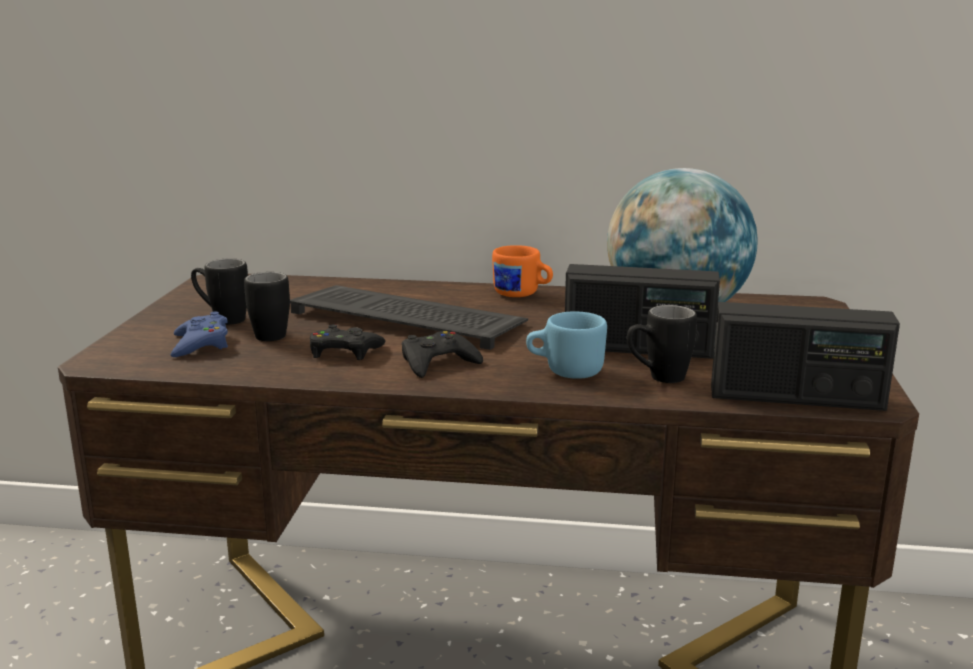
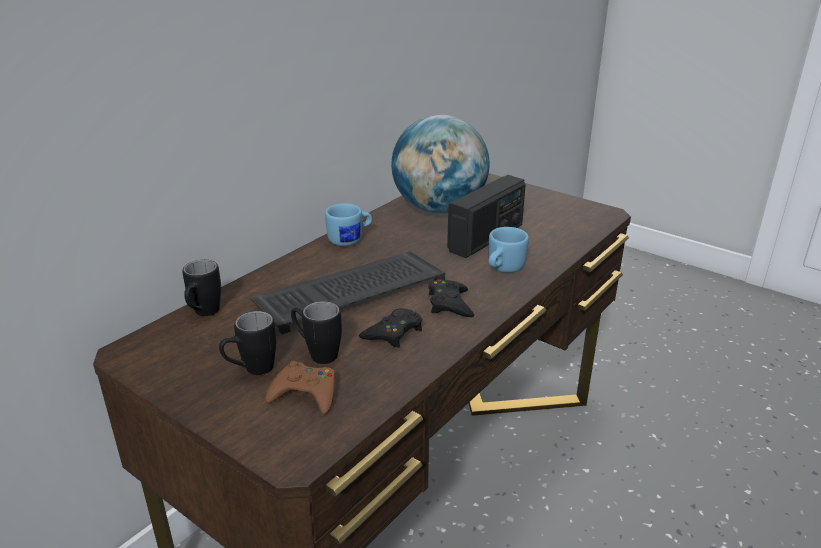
camera: 60 degrees left, 10 degrees up
(200, 344) = (305, 393): blue game controller -> brown game controller
(522, 295) = (350, 240): orange mug -> blue mug
(657, 378) = (535, 248): black mug -> black mug (203, 314)
(796, 398) = (588, 226): radio -> none

